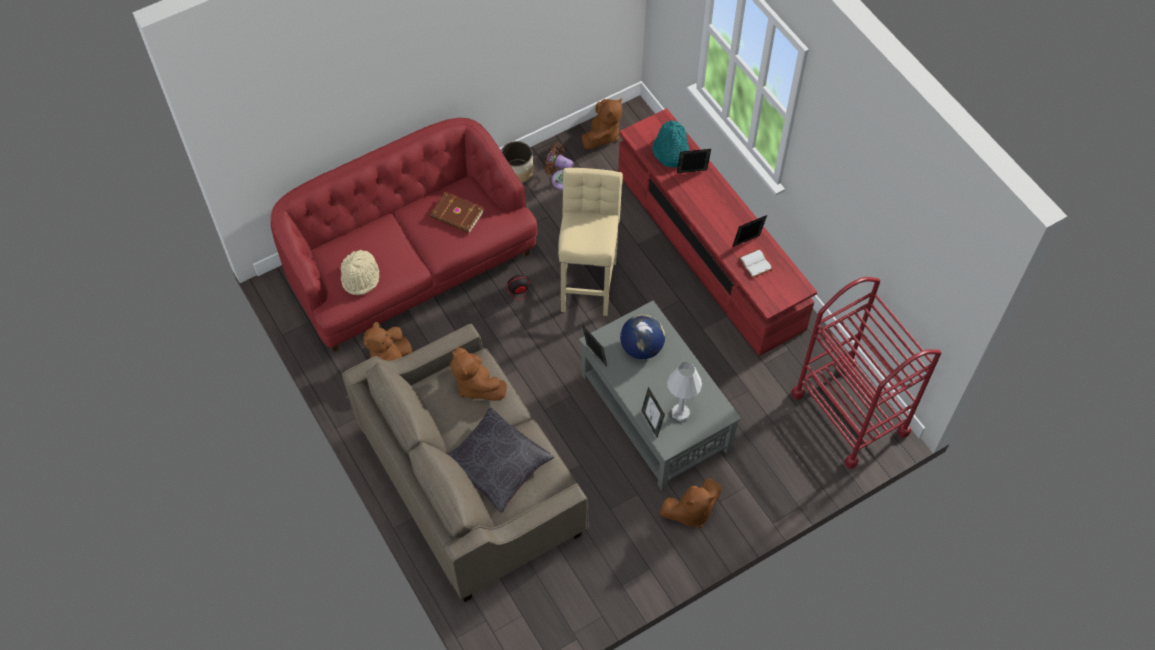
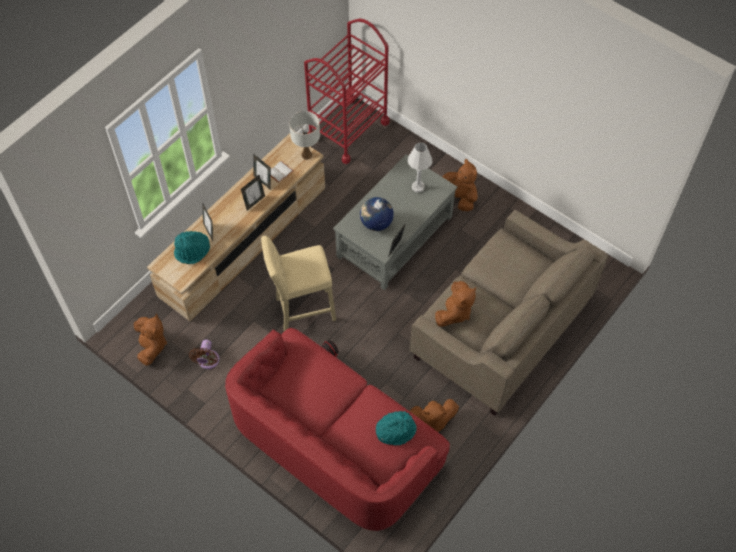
camera: 110 degrees left, 0 degrees up
(361, 277) = (395, 430): beige hat -> turquoise hat
(457, 215) = (308, 381): brown book -> none
(496, 465) = (510, 278): black pillow -> none
(517, 171) = (210, 397): planter -> none
(602, 135) = (151, 346): brown plush toy -> brown plush toy turned 75 degrees clockwise
(651, 423) = (433, 201): picture frame -> picture frame (254, 202)
(708, 250) = (244, 241): red tv stand -> beige tv stand
(773, 299) = (306, 155): none -> white table lamp

